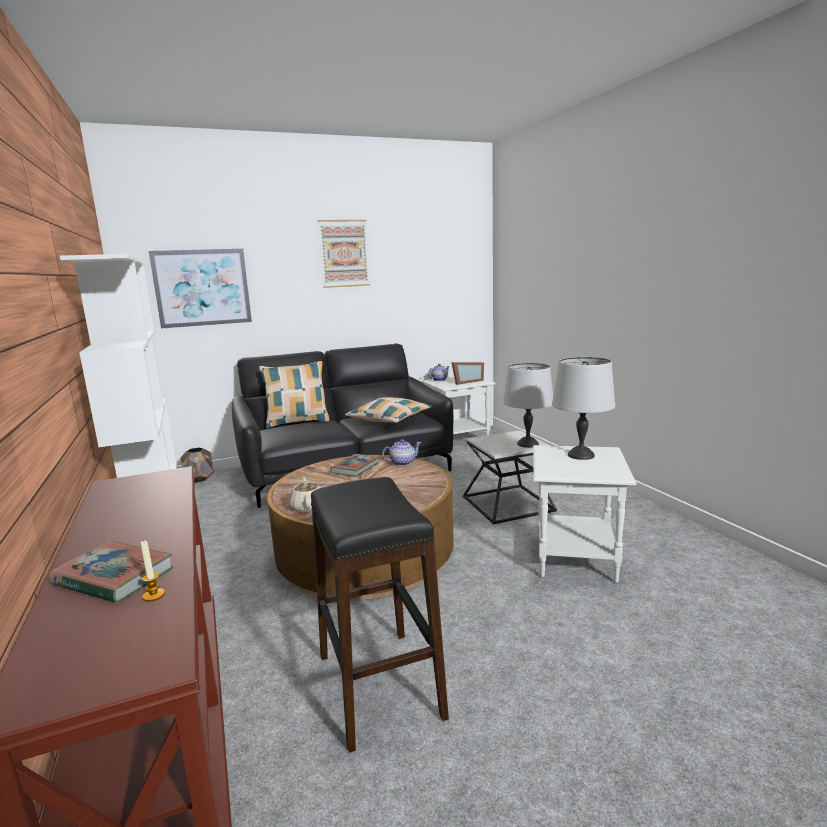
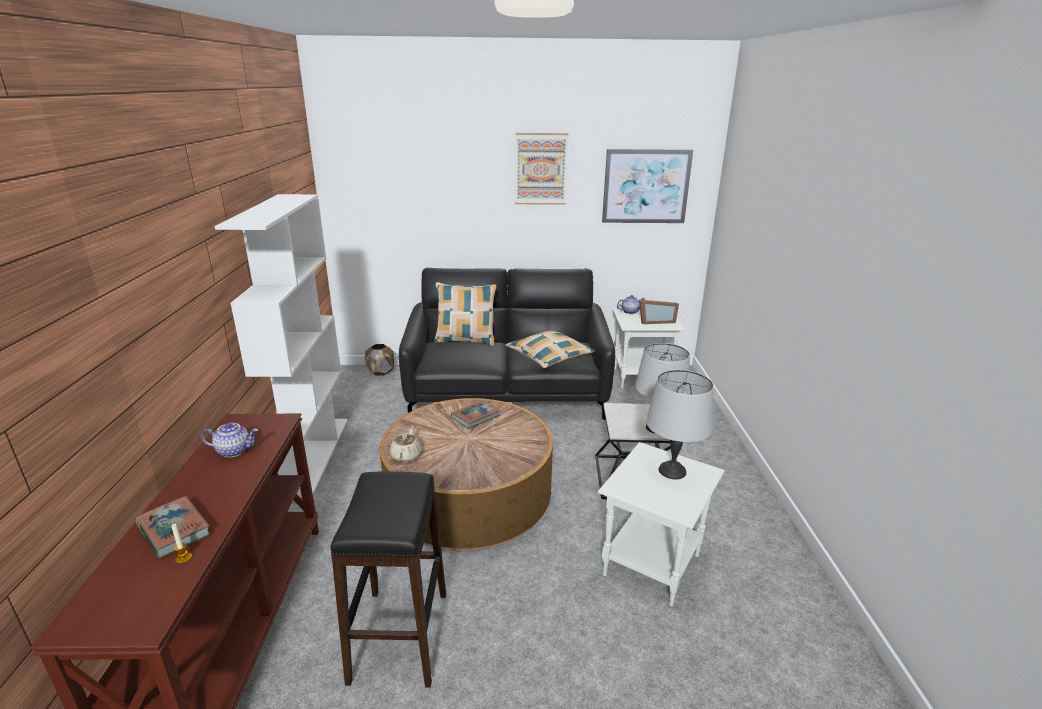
camera: 20 degrees right, 10 degrees up
(202, 288) = (396, 197): picture -> picture (646, 186)
(402, 462) = (521, 421): teapot -> teapot (234, 450)

